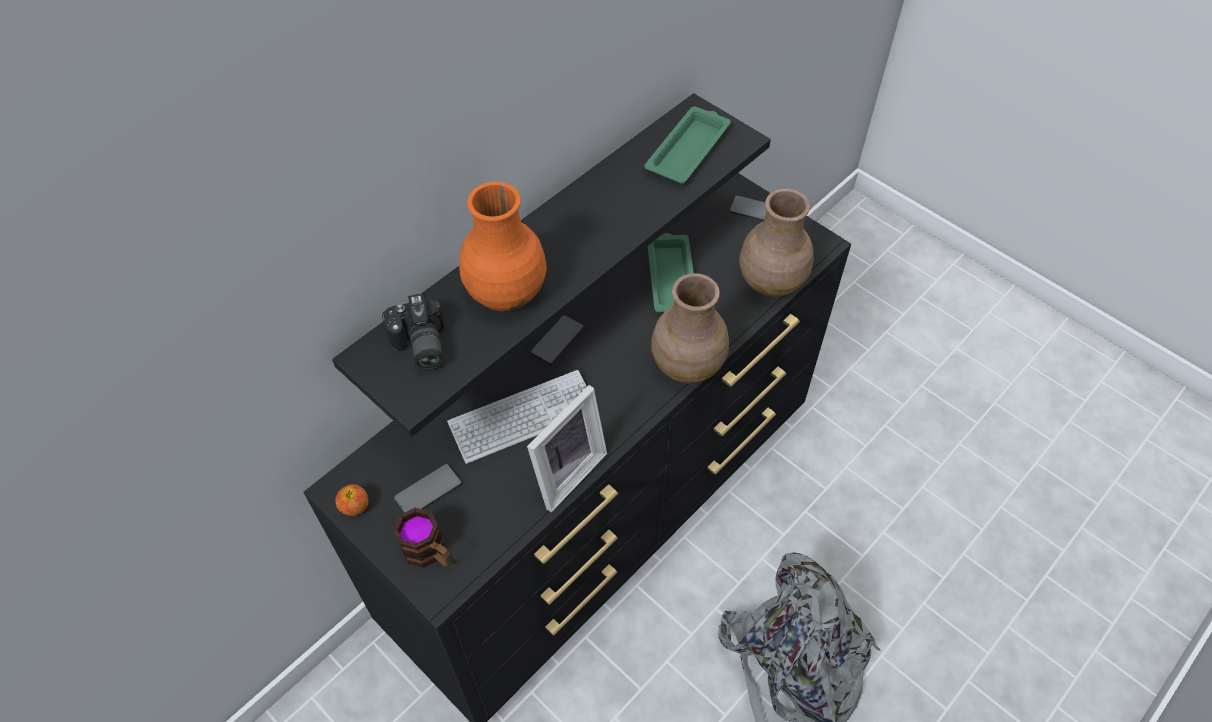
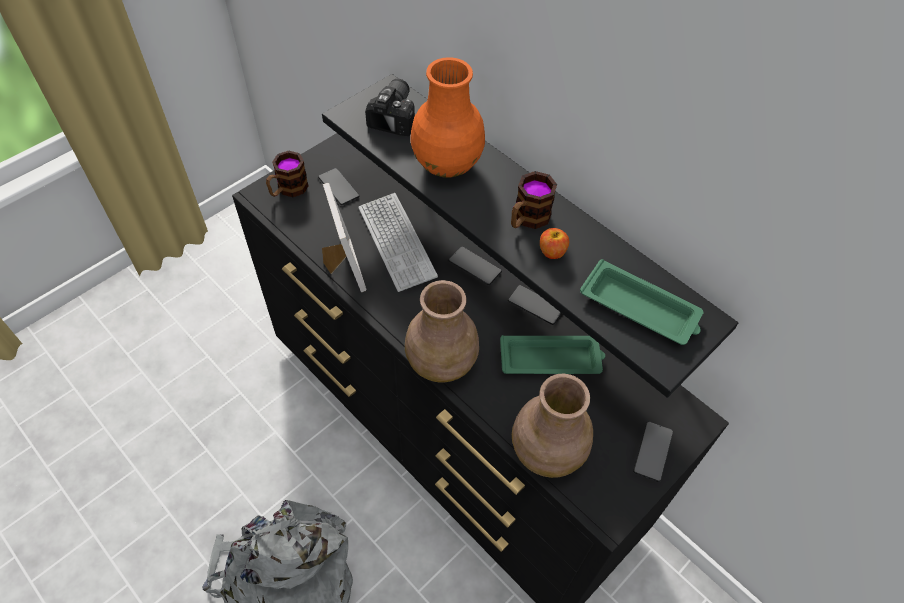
camera: 90 degrees right, 0 degrees up
(355, 507) = (332, 150): apple -> apple (552, 252)
(419, 346) = (397, 116): camera -> camera turned 120 degrees clockwise
(565, 471) = (342, 268): picture frame -> picture frame turned 150 degrees counterclockwise
(586, 225) = (527, 219): none -> mug
(607, 288) = (535, 305): none -> phone

